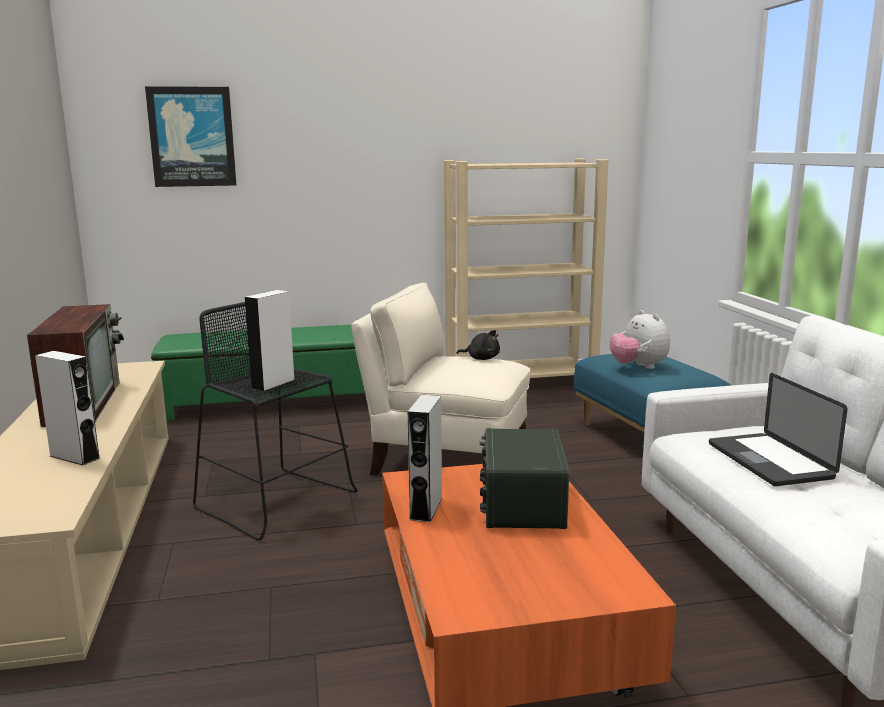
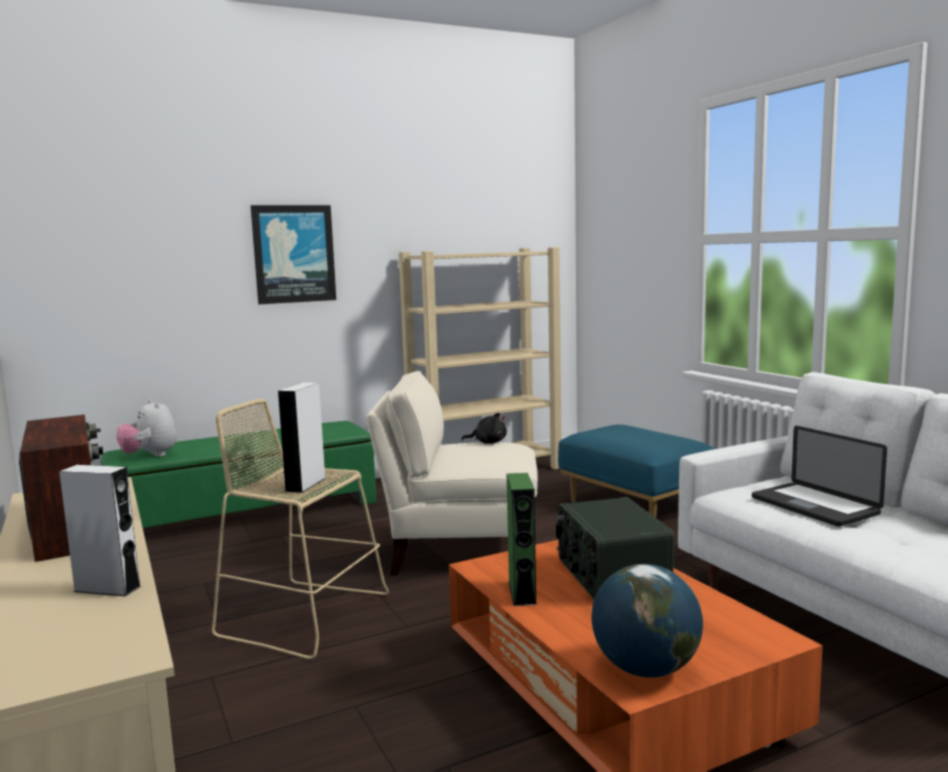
camera: 15 degrees left, 5 degrees down
(192, 137) = (133, 232): picture -> picture (294, 254)
(277, 502) = (306, 616): black stool -> beige stool
(426, 508) = (522, 592): grey speaker -> green speaker
(481, 599) = (646, 670): none -> globe
(638, 367) = (627, 439): plush toy -> plush toy (150, 456)

